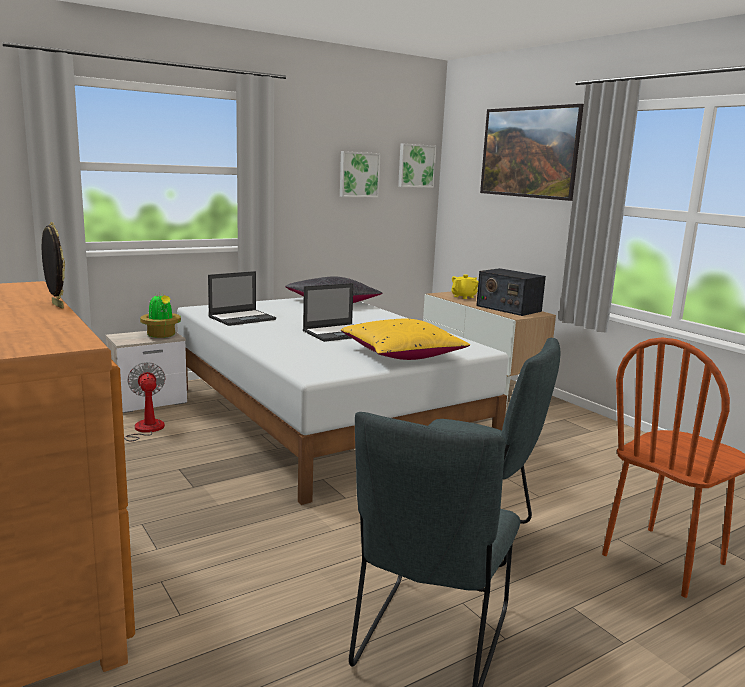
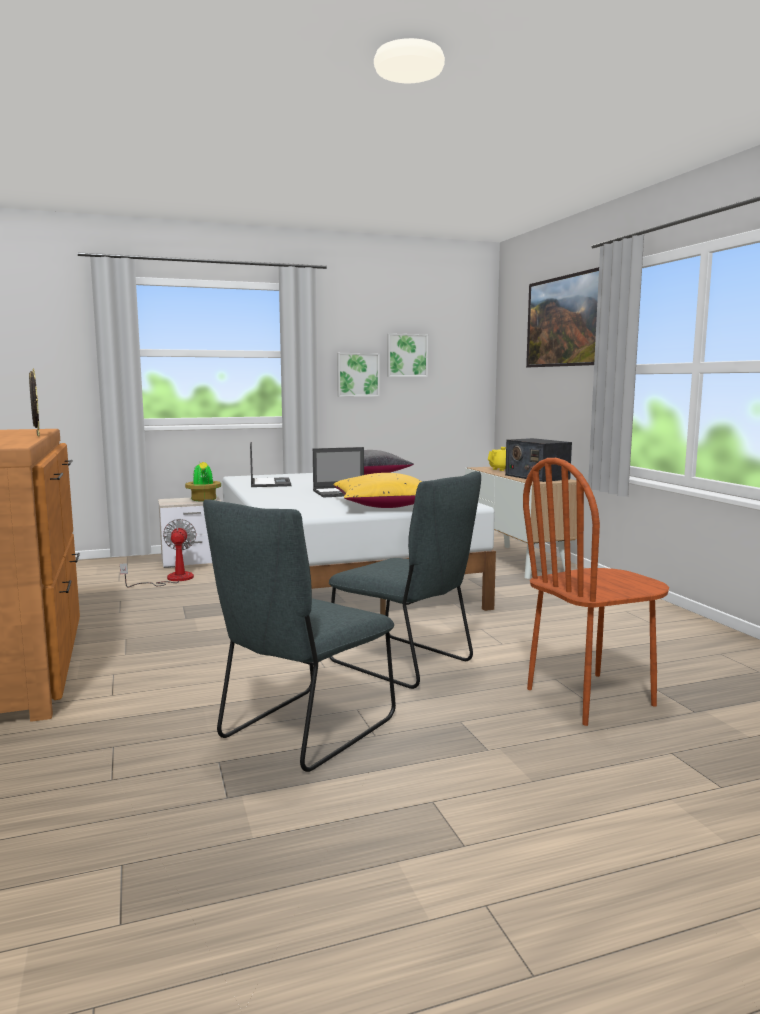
camera: 15 degrees right, 5 degrees down
(242, 318) = (270, 483): laptop -> laptop turned 75 degrees counterclockwise
(416, 165) = (468, 345): picture -> picture (357, 375)

